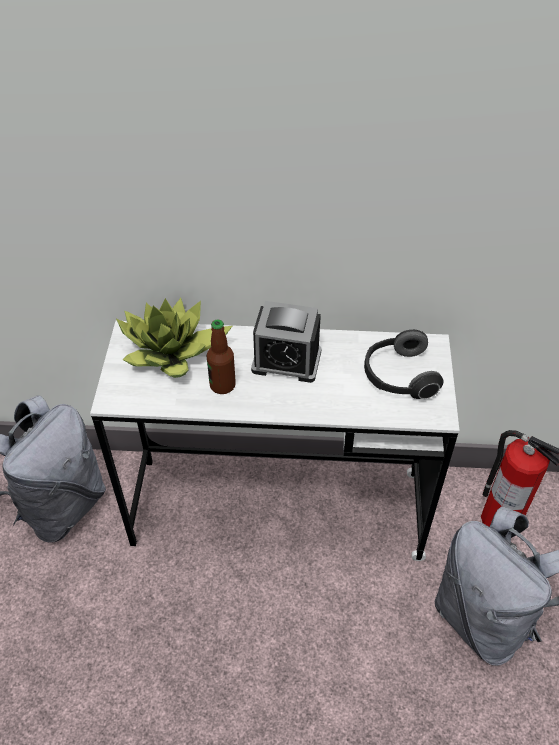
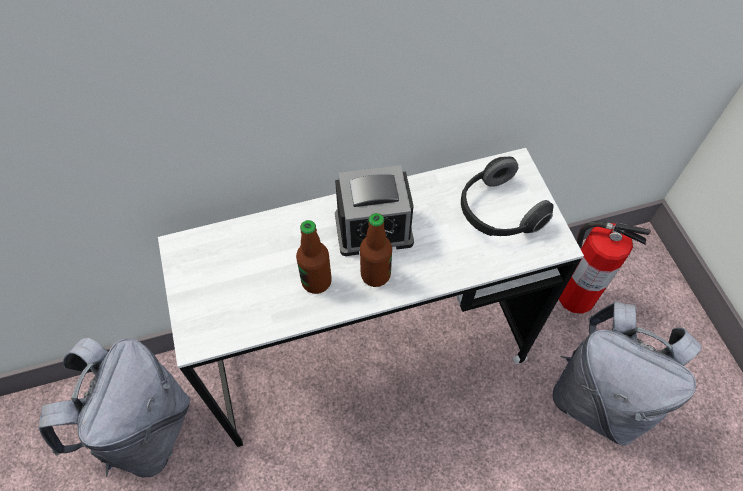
camera: 20 degrees left, 10 degrees up
(172, 351) = (241, 257): potted plant -> none
(272, 394) = (375, 274): none -> bottle

